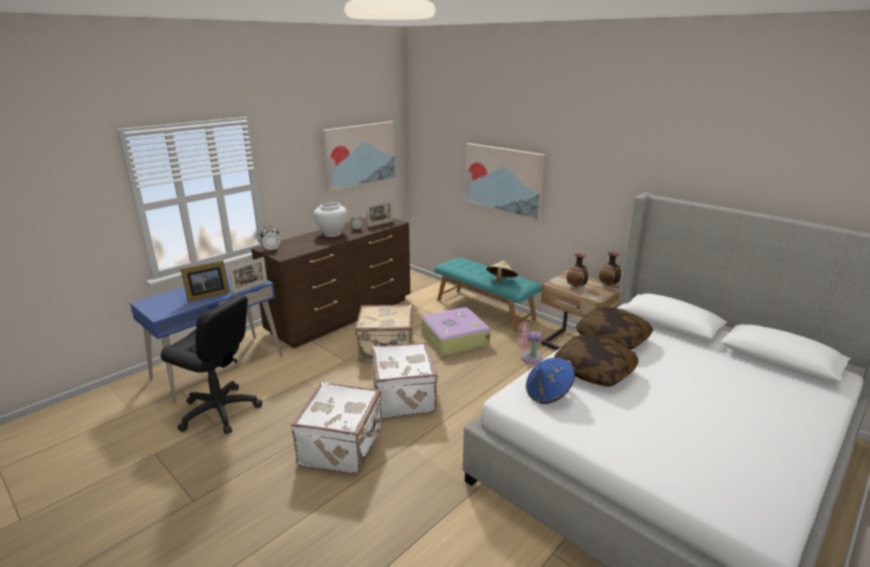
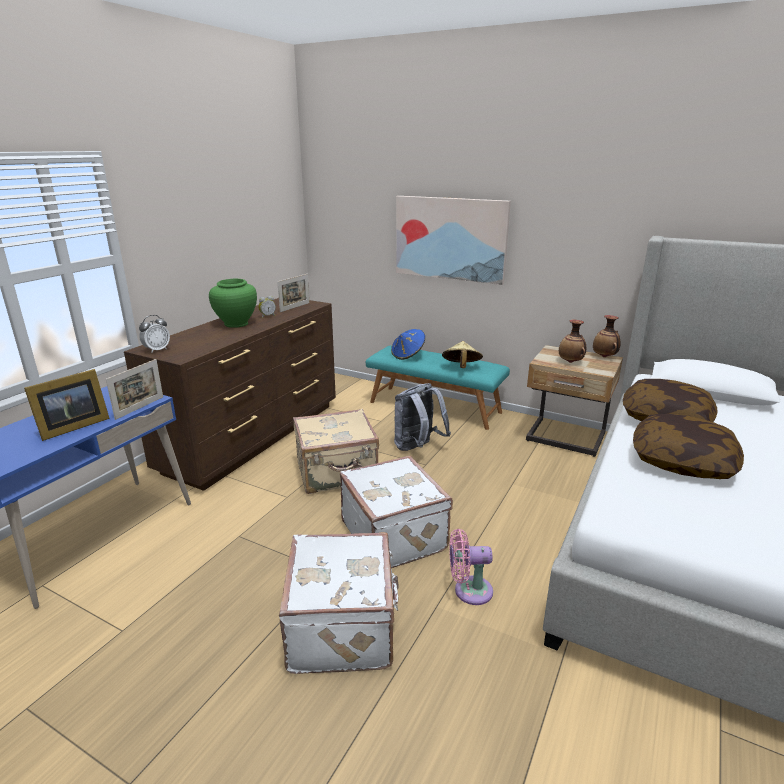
camera: 15 degrees left, 0 degrees up
(219, 411) = (121, 608): black office chair -> none
(332, 234) = (236, 324): white vase -> green vase
(359, 154) = (252, 217): picture -> none
(454, 339) = (417, 448): suitcase -> grey backpack
(528, 357) = (521, 458): pink fan -> pink fan (469, 591)
(548, 393) = (657, 501): blue hat -> blue hat (408, 355)

